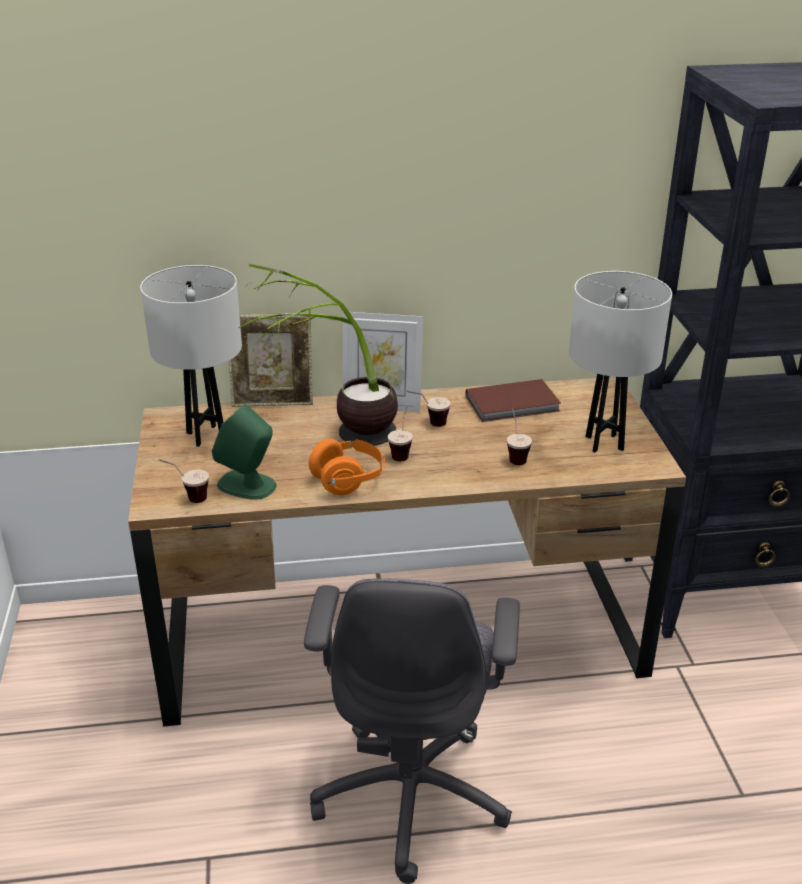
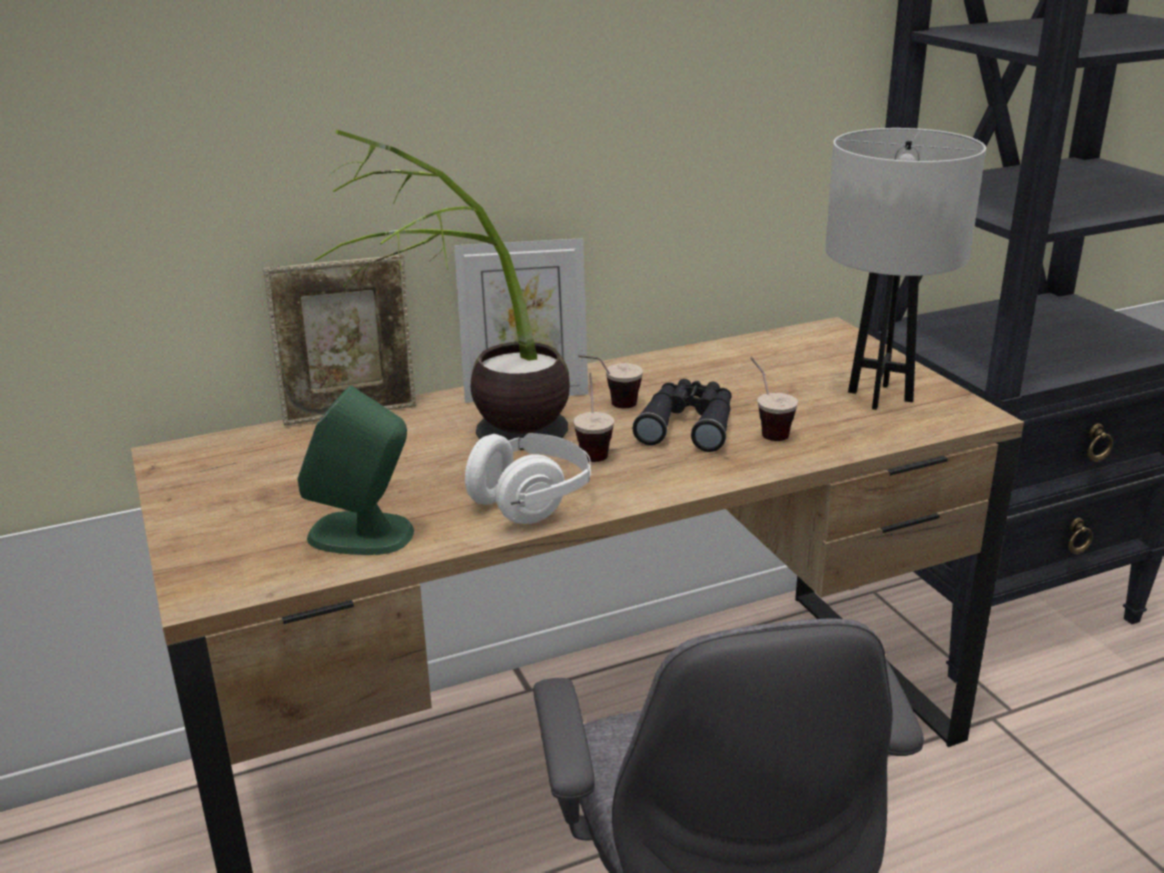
camera: 15 degrees left, 5 degrees down
(187, 497) = (261, 570): cup -> none
(206, 436) = (257, 472): white table lamp -> none
(348, 480) = (531, 501): orange headphones -> white headphones
(469, 444) = (688, 425): none -> black binoculars
(514, 404) = (719, 367): brown book -> none

